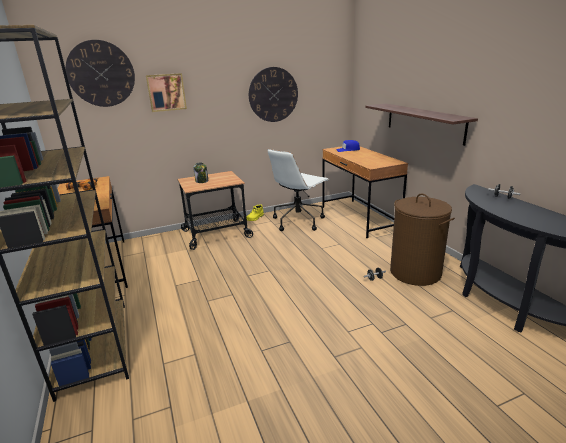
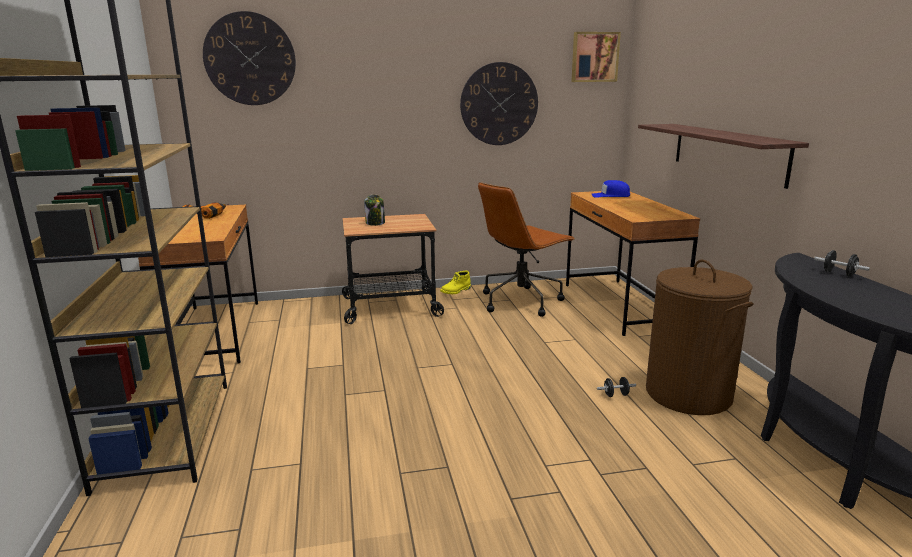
camera: 10 degrees right, 5 degrees down
(166, 92) = (338, 90): picture -> picture (594, 57)
(298, 221) = (521, 301): white office chair -> brown office chair

